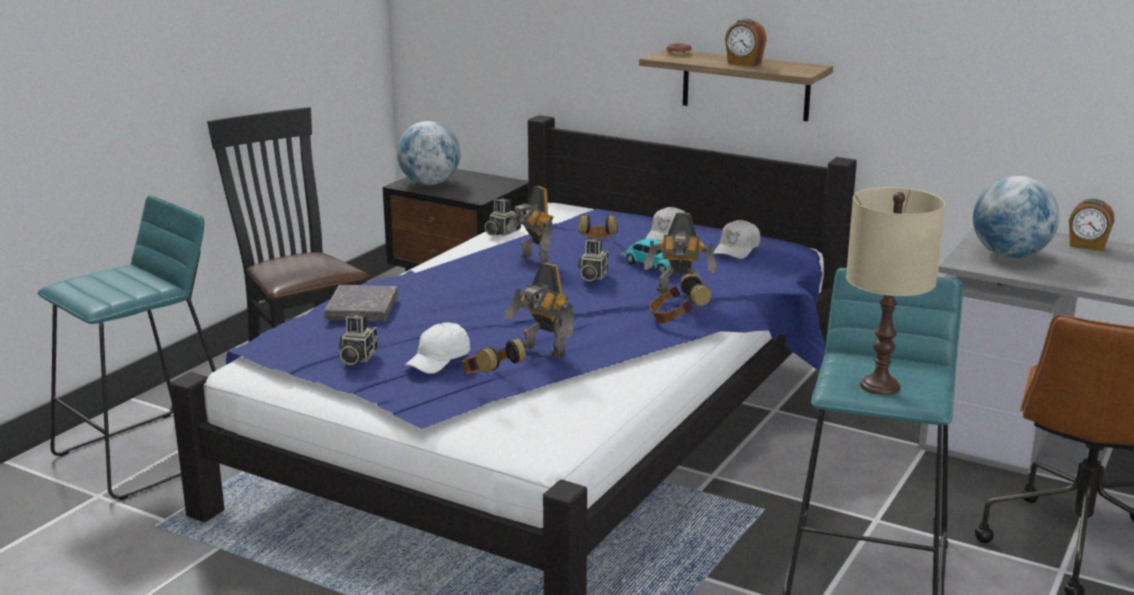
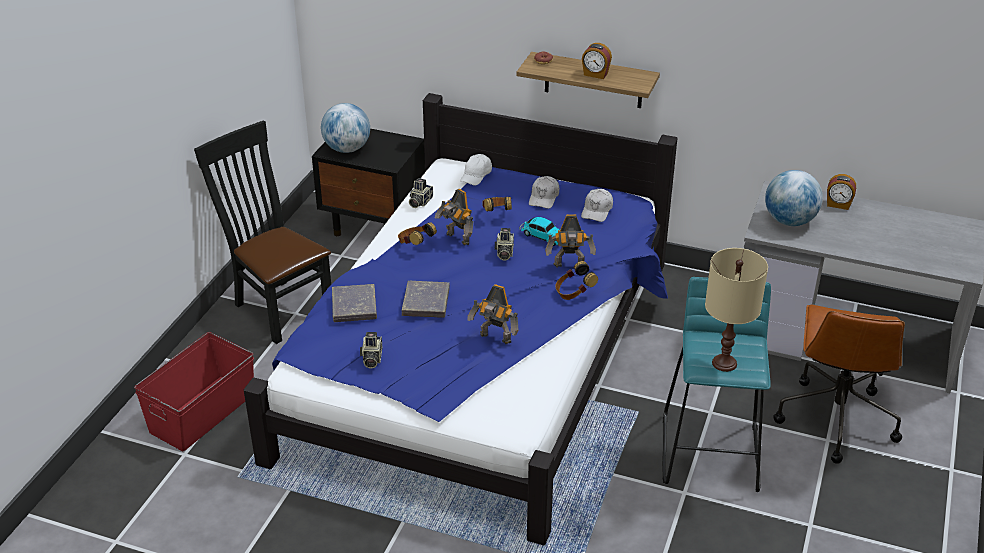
camera: 10 degrees left, 15 degrees up
(149, 454) = (203, 412): turquoise stool -> red storage box
(439, 360) = (429, 356): white cap -> white cap (476, 176)
(462, 311) = (426, 302): none -> grey book
(490, 379) = (469, 370): headphones -> headphones (415, 245)

